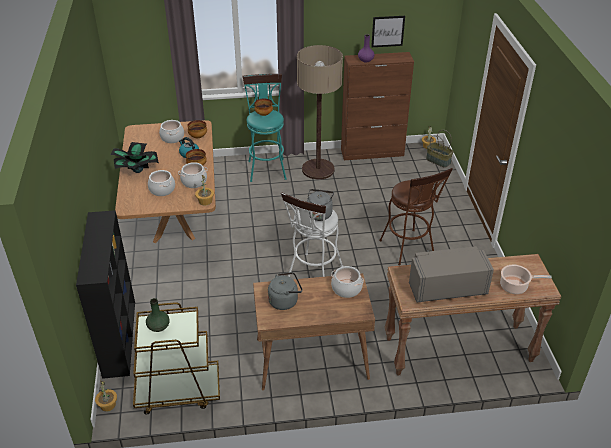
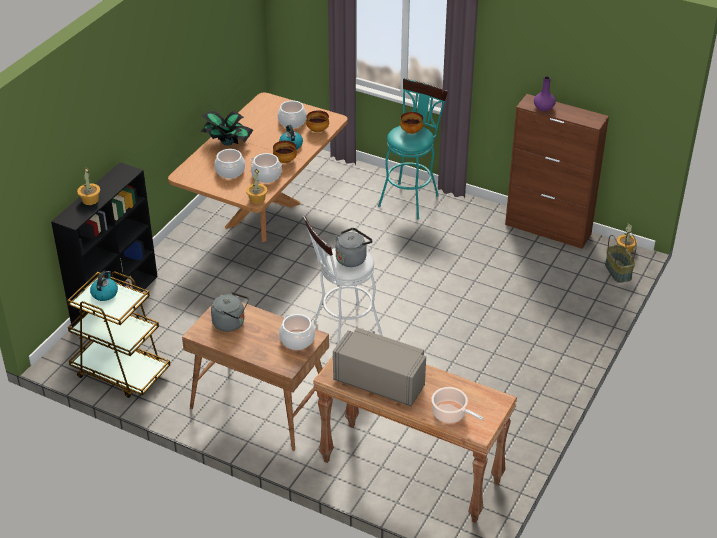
camera: 35 degrees right, 0 degrees up
(107, 405) = (57, 353): potted plant -> potted plant (90, 200)
(158, 327) = (104, 293): green vase -> kettle
(318, 170) = (464, 223): floor lamp -> none
(388, 31) = (584, 81): picture -> none
(409, 250) = (471, 352): brown stool -> none

